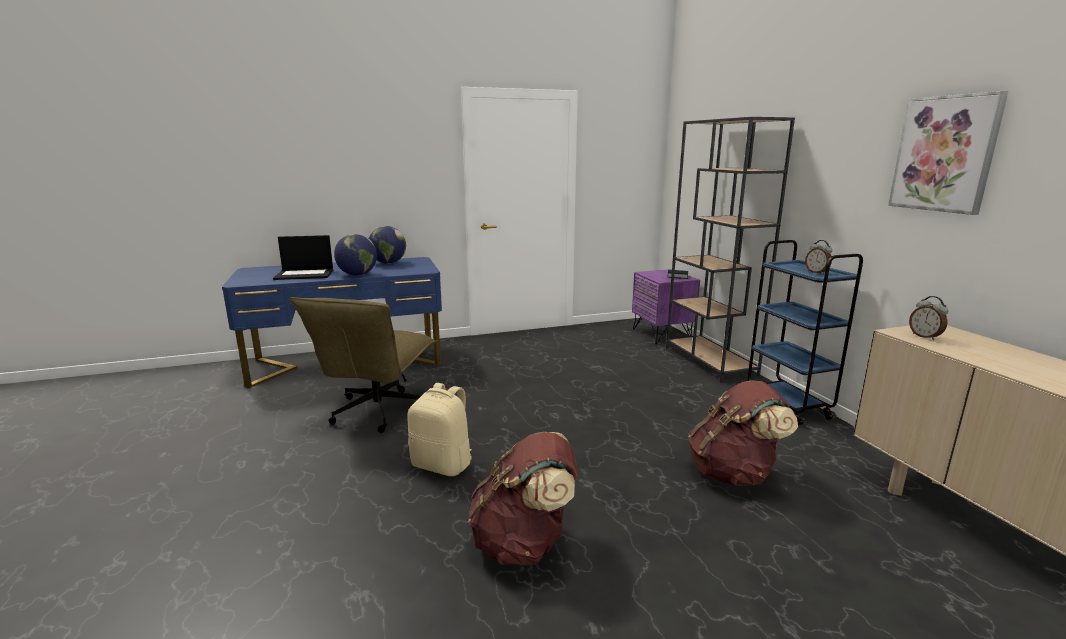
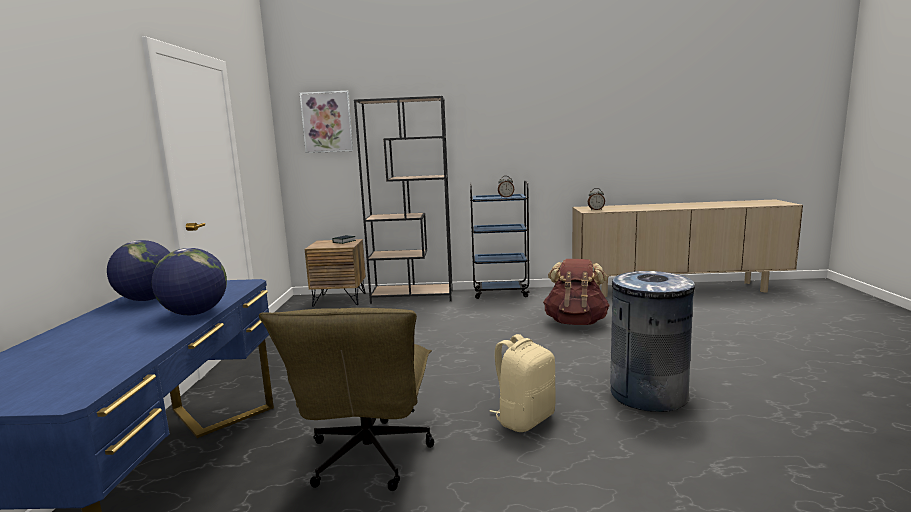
camera: 70 degrees left, 5 degrees down
(305, 274) = (113, 346): laptop -> none
(379, 410) = (369, 454): beige office chair -> beige office chair turned 60 degrees clockwise
(524, 543) = (647, 394): brown backpack -> grey trash can
(662, 334) = (340, 299): purple nightstand -> brown nightstand
(944, 154) = (554, 118): picture -> picture (327, 122)

